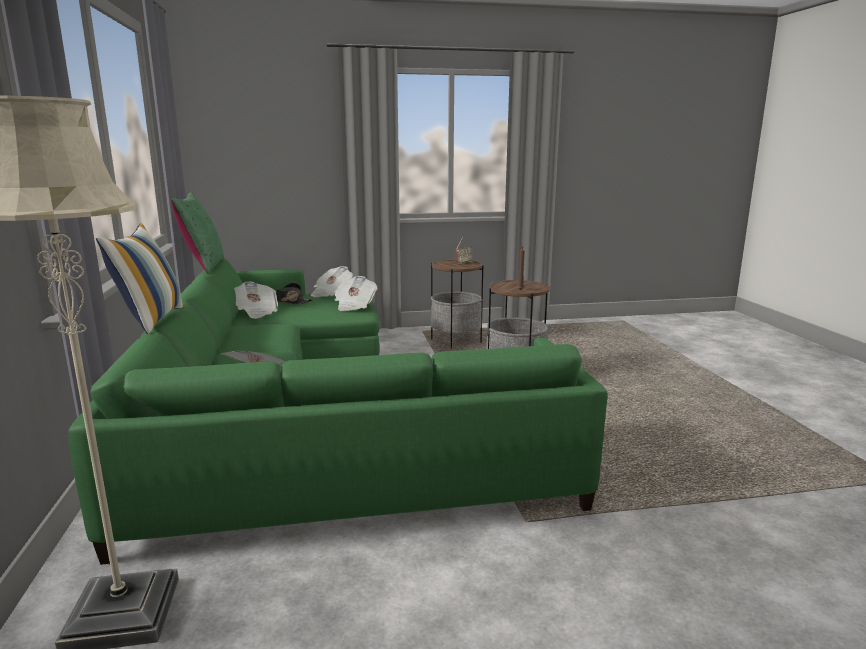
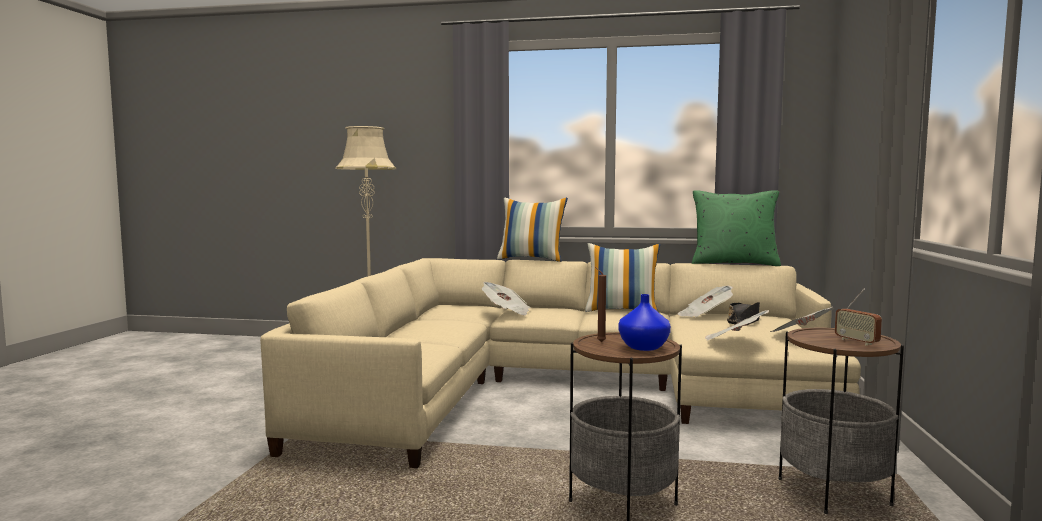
camera: 110 degrees right, 10 degrees down
(234, 335) = (622, 310): none -> pillow
(301, 416) = (563, 387): green sofa -> beige sofa
(523, 283) = (644, 347): none -> blue vase

